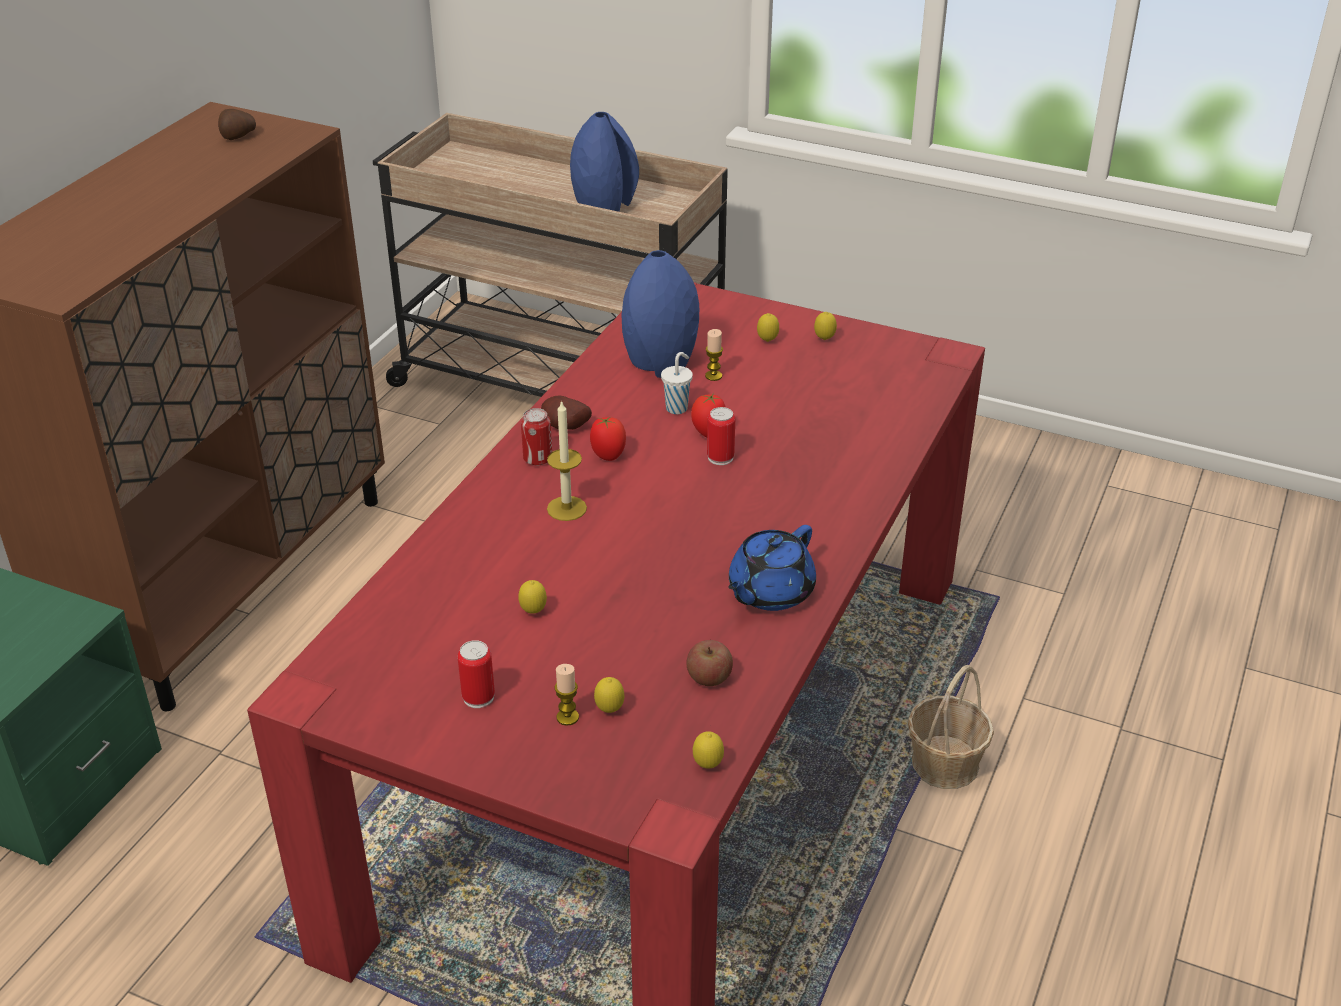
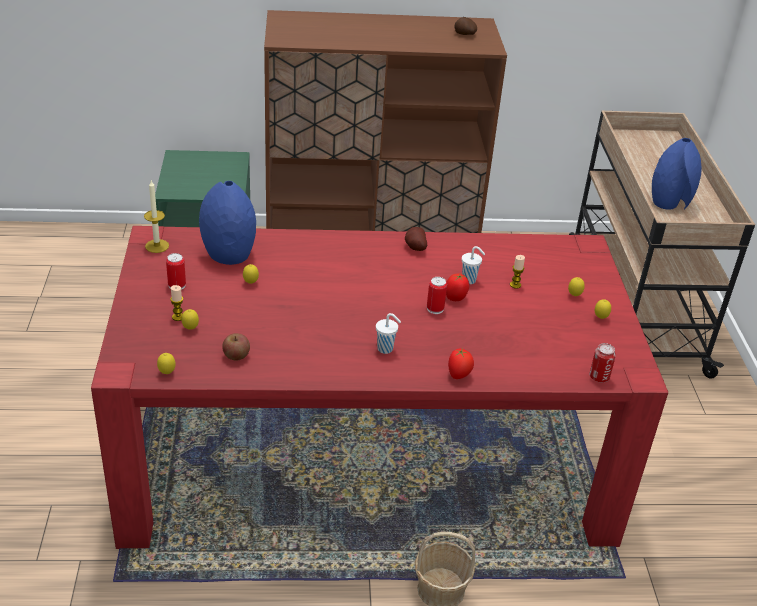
camera: 60 degrees right, 0 degrees up
(538, 459) = (379, 247): can -> can (599, 377)
(566, 508) = (343, 269): candle -> candle (157, 246)
(608, 455) = (402, 269): tomato -> tomato (459, 375)
(660, 363) = (508, 262): blue vase -> blue vase (229, 255)
(769, 592) = (323, 359): blue teapot -> none
(781, 528) = (386, 349): none -> white cup

